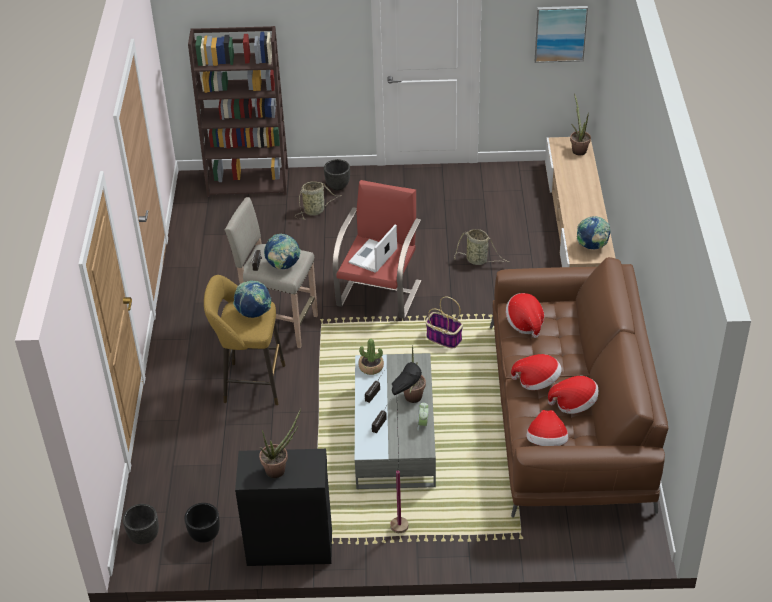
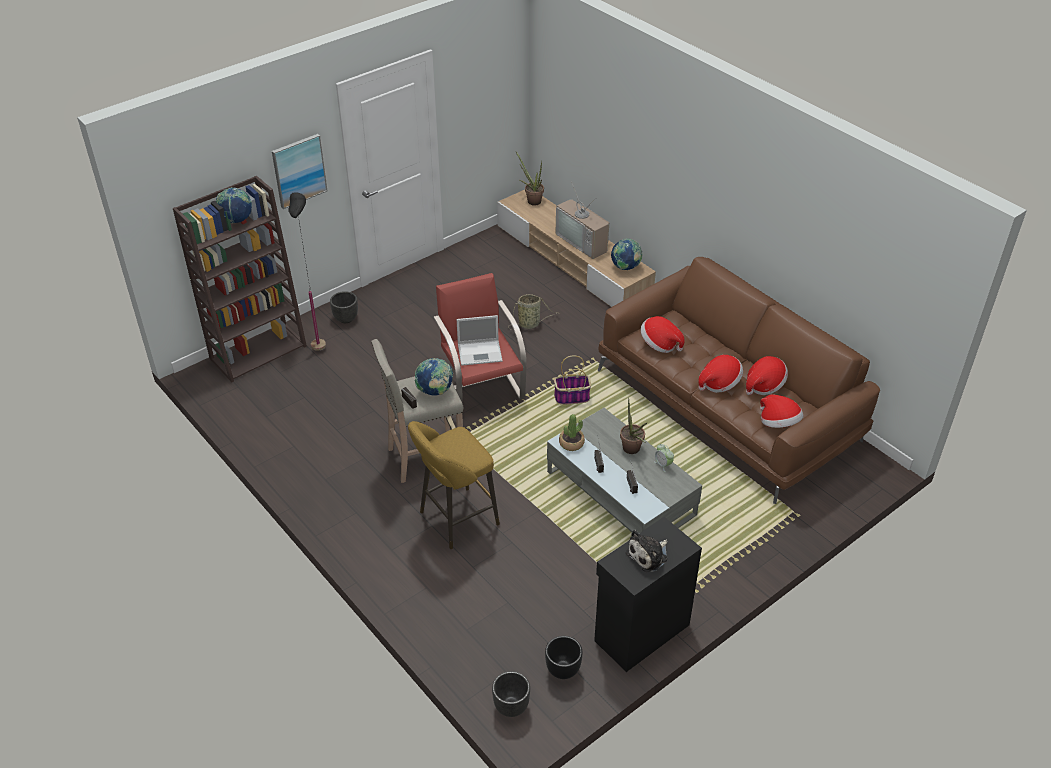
camera: 40 degrees left, 0 degrees up
(254, 313) = (459, 443): globe -> globe (237, 220)
(279, 469) = (649, 555): potted plant -> plush toy
(315, 210) = (349, 348): basket -> none
(372, 257) = (480, 352): laptop -> laptop turned 90 degrees counterclockwise
(406, 518) = (703, 552): black floor lamp -> black floor lamp (318, 341)
(560, 33) = (498, 97): picture -> picture (299, 170)
(582, 206) = (584, 241): none -> television

